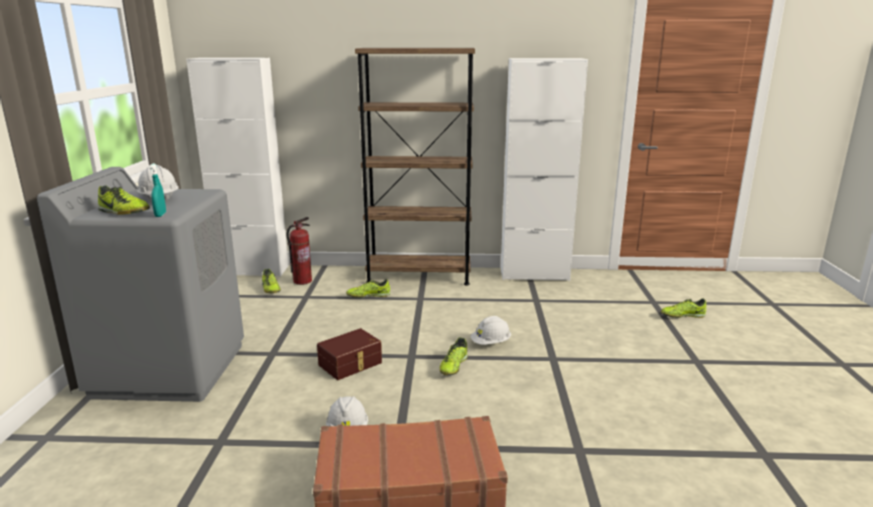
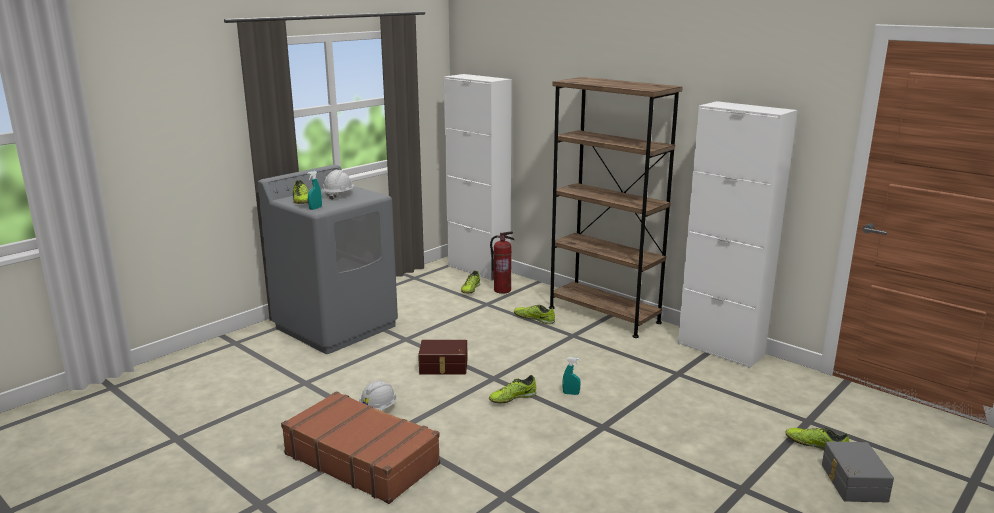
camera: 40 degrees right, 0 degrees up
(491, 343) = (571, 393): white hard hat -> turquoise spray bottle
(733, 330) = (852, 482): none -> grey storage box

